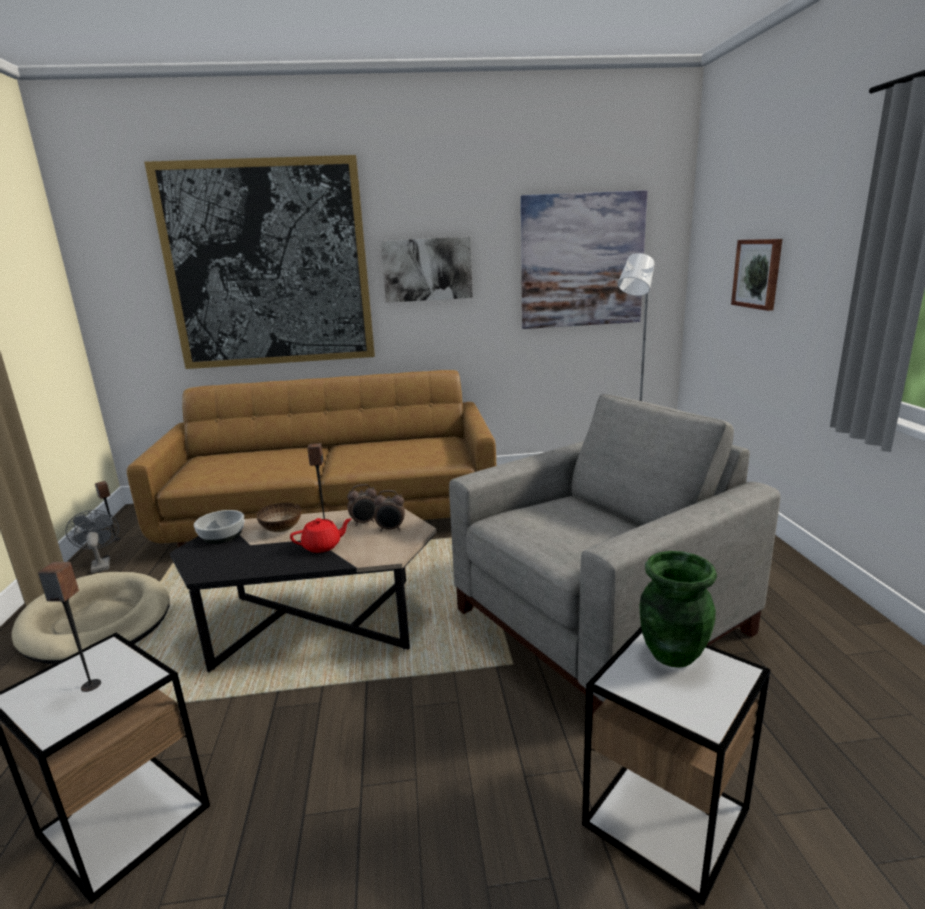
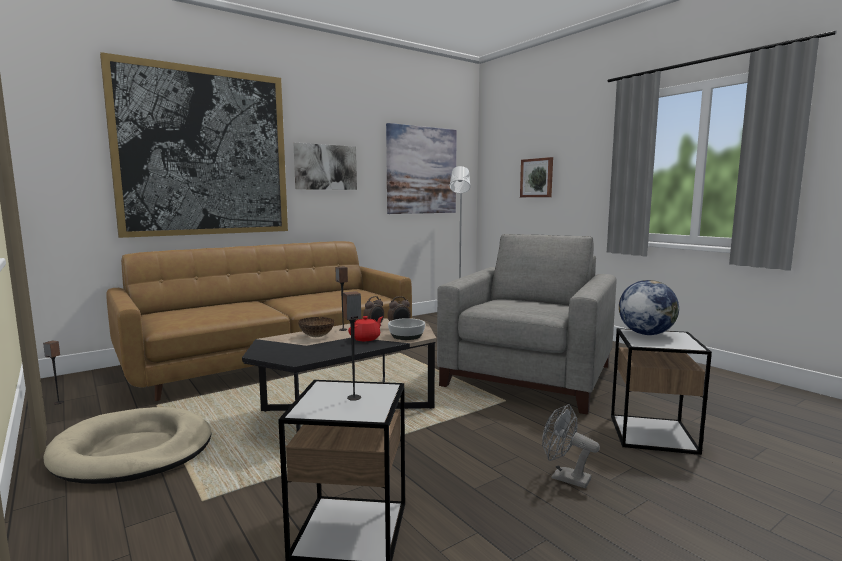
camera: 30 degrees left, 10 degrees down
(100, 564) = (69, 419): grey fan -> grey fan (564, 477)
(222, 535) = (271, 344): bowl -> bowl (406, 336)
(672, 653) = (645, 334): green vase -> globe

